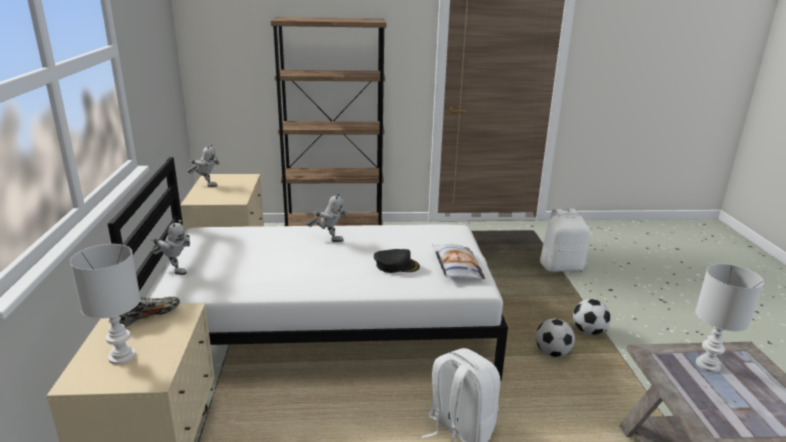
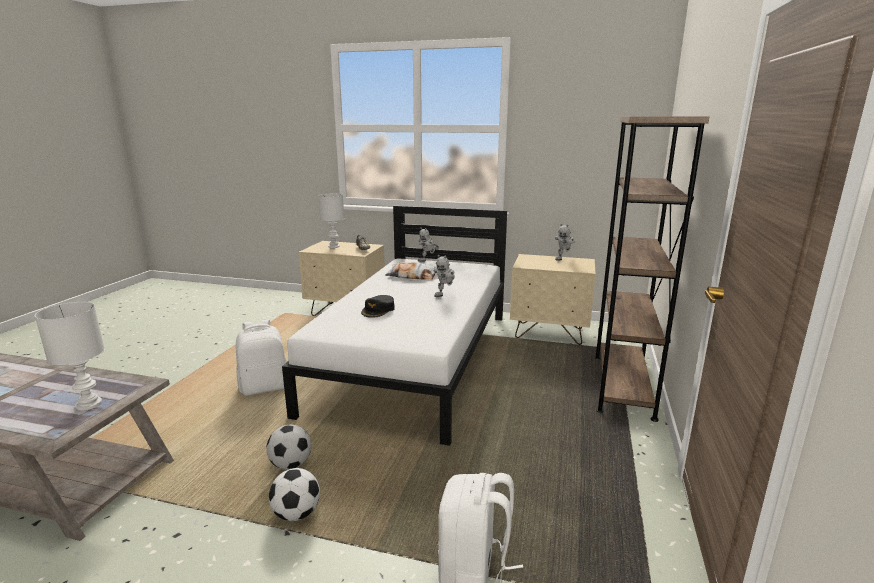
camera: 110 degrees right, 5 degrees down
(456, 267) = (353, 330): pillow -> pillow (412, 276)

